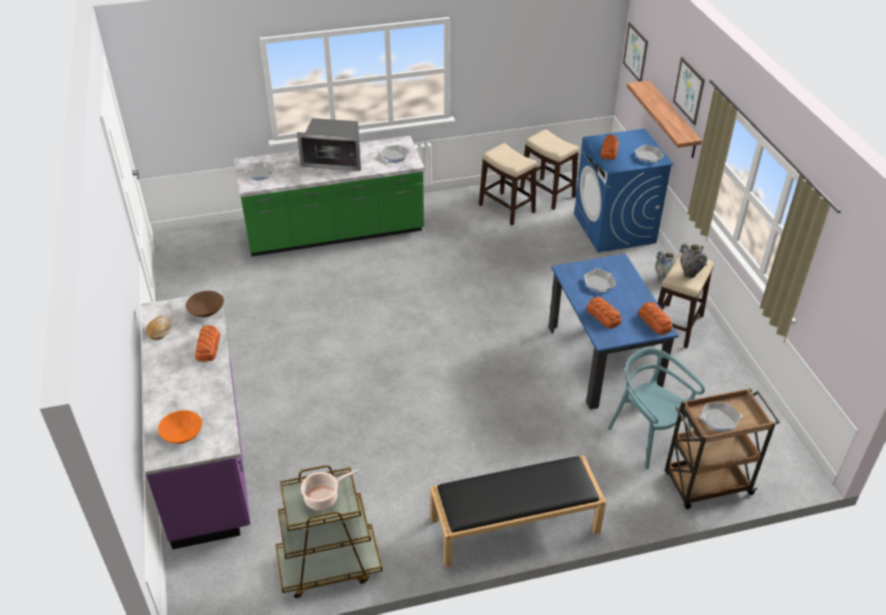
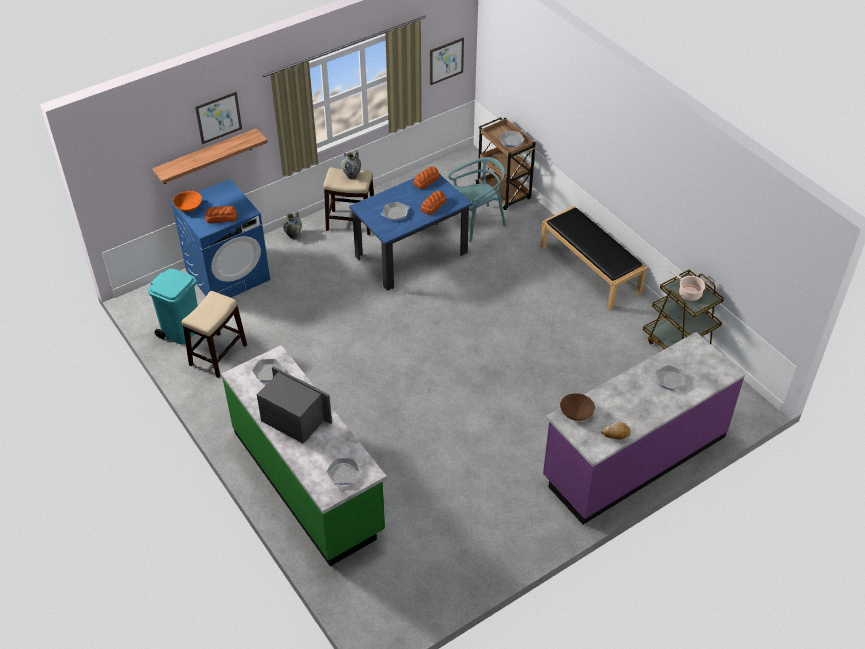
camera: 110 degrees left, 5 degrees up
(182, 435) = (703, 368): orange bowl -> orange bowl (189, 207)
(207, 347) = (615, 393): bread -> none
(334, 160) = (293, 419): microwave -> microwave turned 45 degrees counterclockwise
(548, 194) = (182, 330): stool -> turquoise trash can
(635, 52) = (114, 172): picture -> picture (446, 61)
(647, 436) = (477, 222): turquoise chair -> turquoise chair turned 150 degrees counterclockwise
(648, 156) = (223, 193): frying pan -> frying pan (669, 380)

